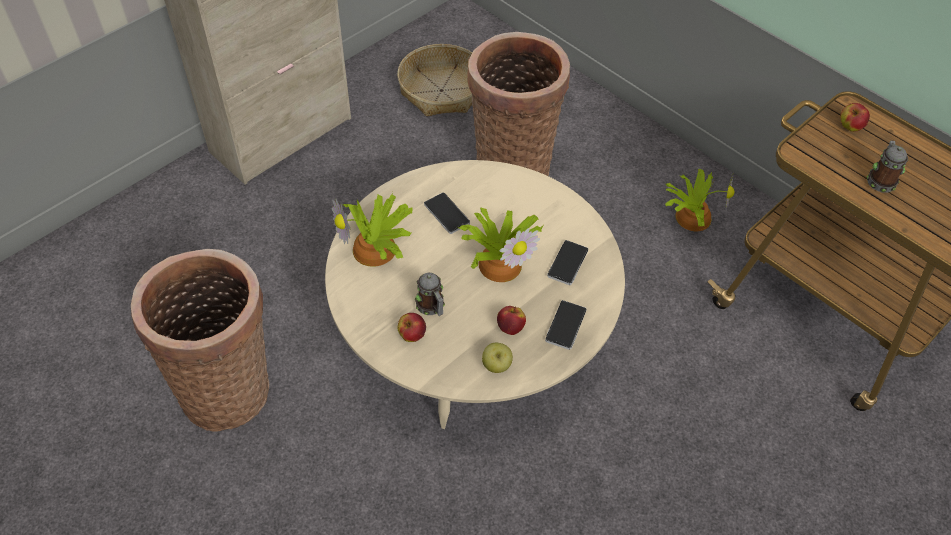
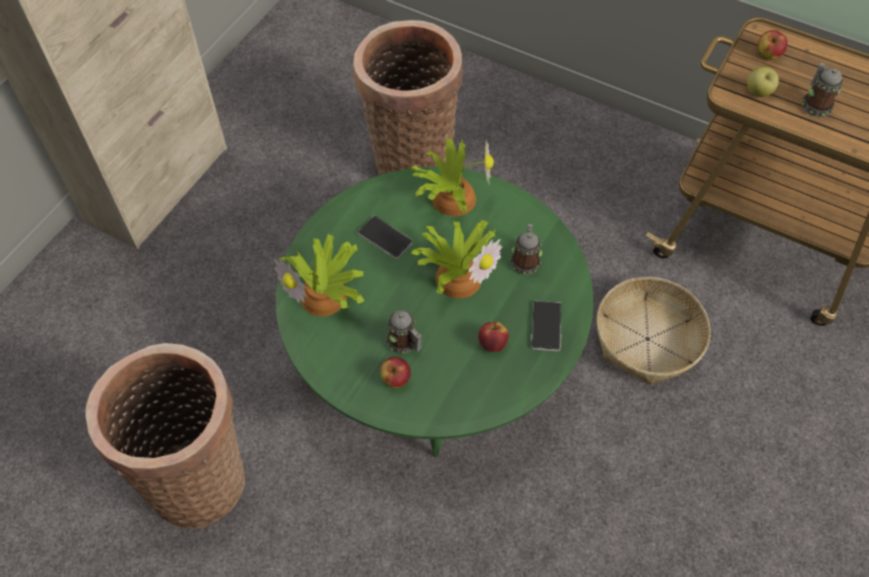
camera: 15 degrees left, 5 degrees up
(441, 90) = (312, 95): basket -> basket (647, 338)
(473, 339) = (434, 354): beige coffee table -> green coffee table
(496, 366) = (492, 388): apple -> apple (758, 92)
(567, 263) = (525, 260): phone -> mug
(691, 216) = (605, 169): potted plant -> potted plant (451, 197)

